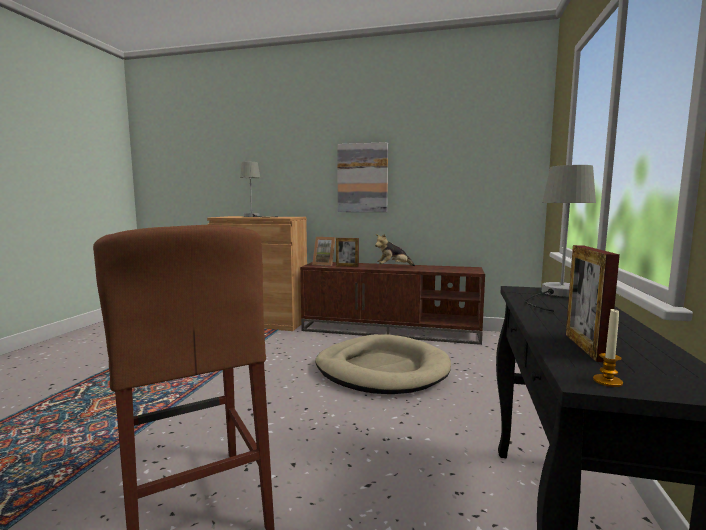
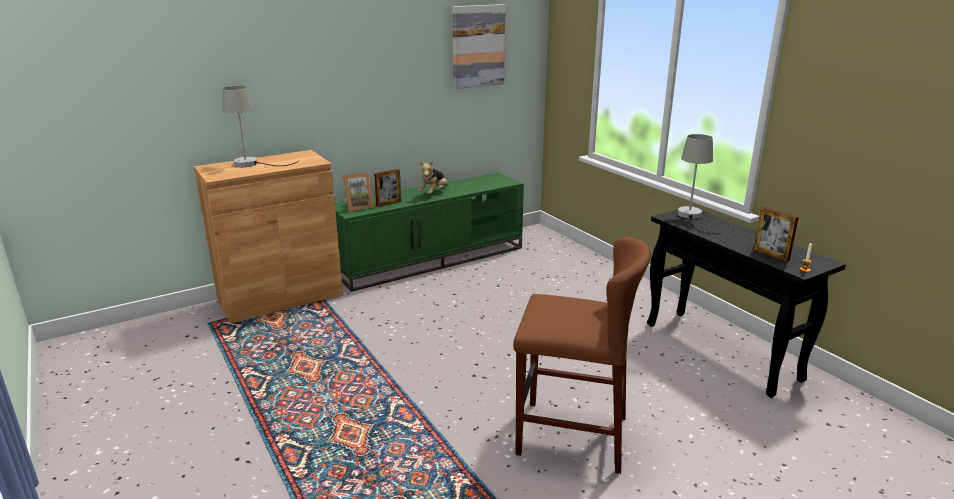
camera: 45 degrees left, 15 degrees up
(362, 178) = (377, 92): picture -> picture (478, 46)
(382, 369) = (497, 301): beige dog bed -> none
(391, 331) = (432, 260): brown tv stand -> green tv stand

